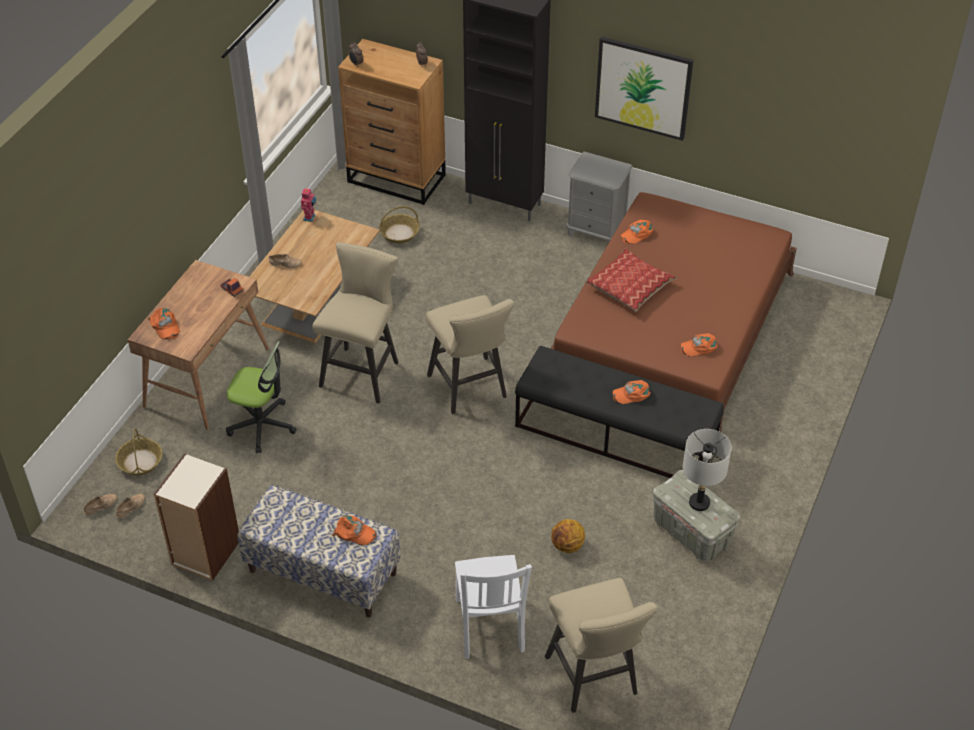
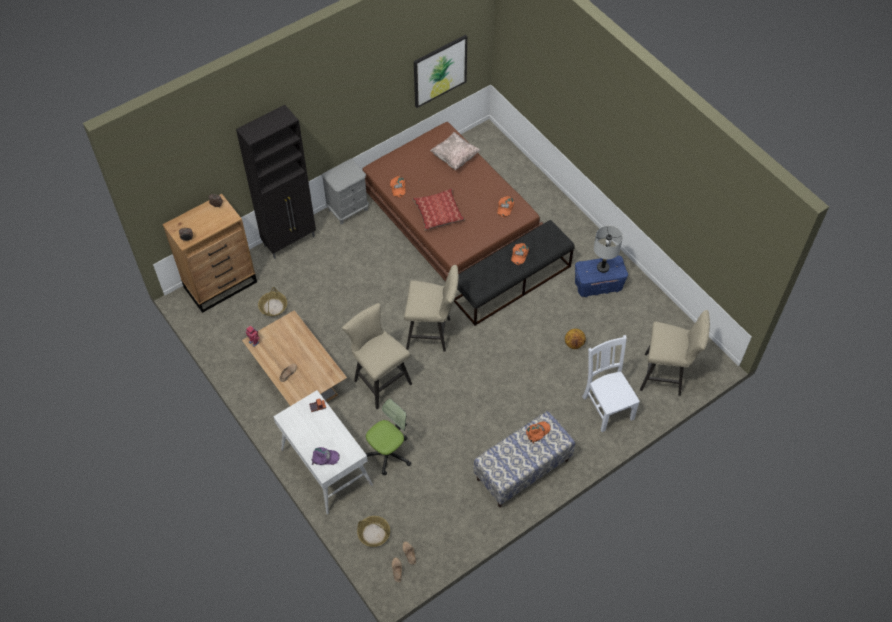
camera: 60 degrees left, 10 degrees up
(165, 326) = (325, 457): orange cap -> purple cap
(205, 553) = (471, 525): bookcase -> none
(207, 377) = (325, 467): brown desk -> white desk
(490, 627) = (607, 406): white chair -> white chair turned 135 degrees counterclockwise
(643, 88) = (348, 111): picture -> picture (439, 71)
(691, 532) = (598, 285): grey storage box -> blue storage box
(736, 263) = (454, 157): none -> beige pillow

